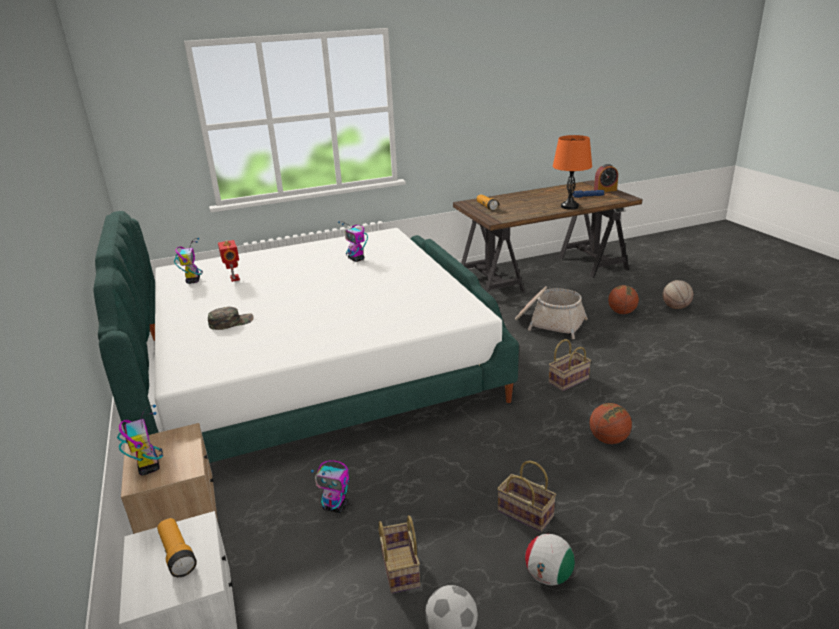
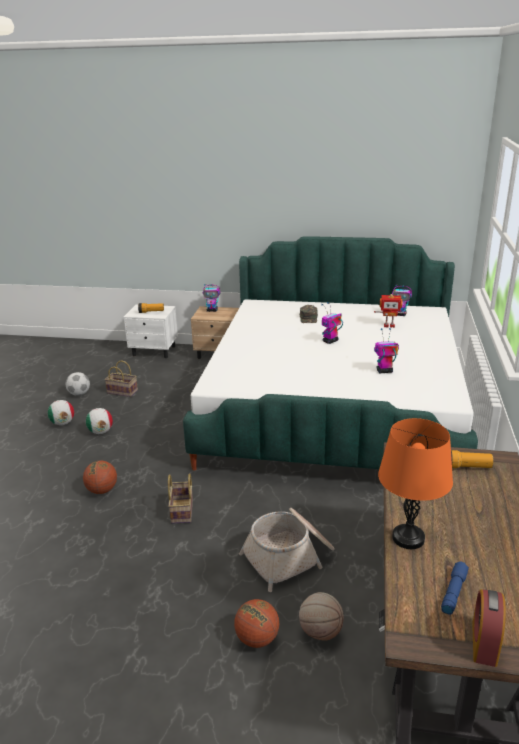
camera: 120 degrees right, 0 degrees up
(335, 507) = (181, 386): toy robot -> toy robot (330, 341)
(523, 514) = (101, 432): basket -> football
(675, 307) = (217, 714): basketball -> basketball (320, 631)

